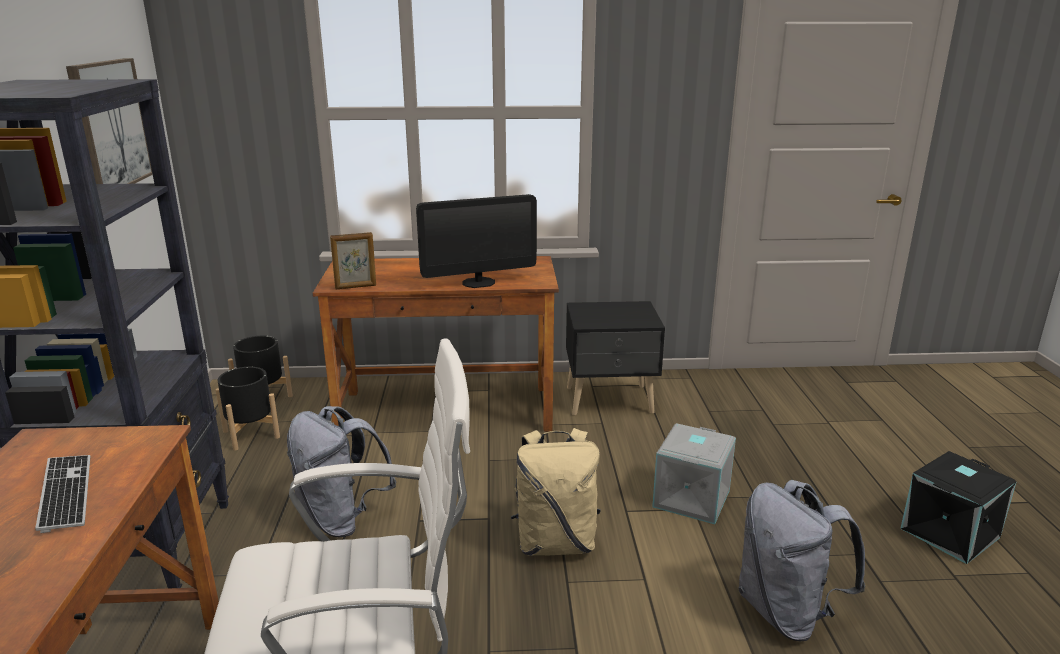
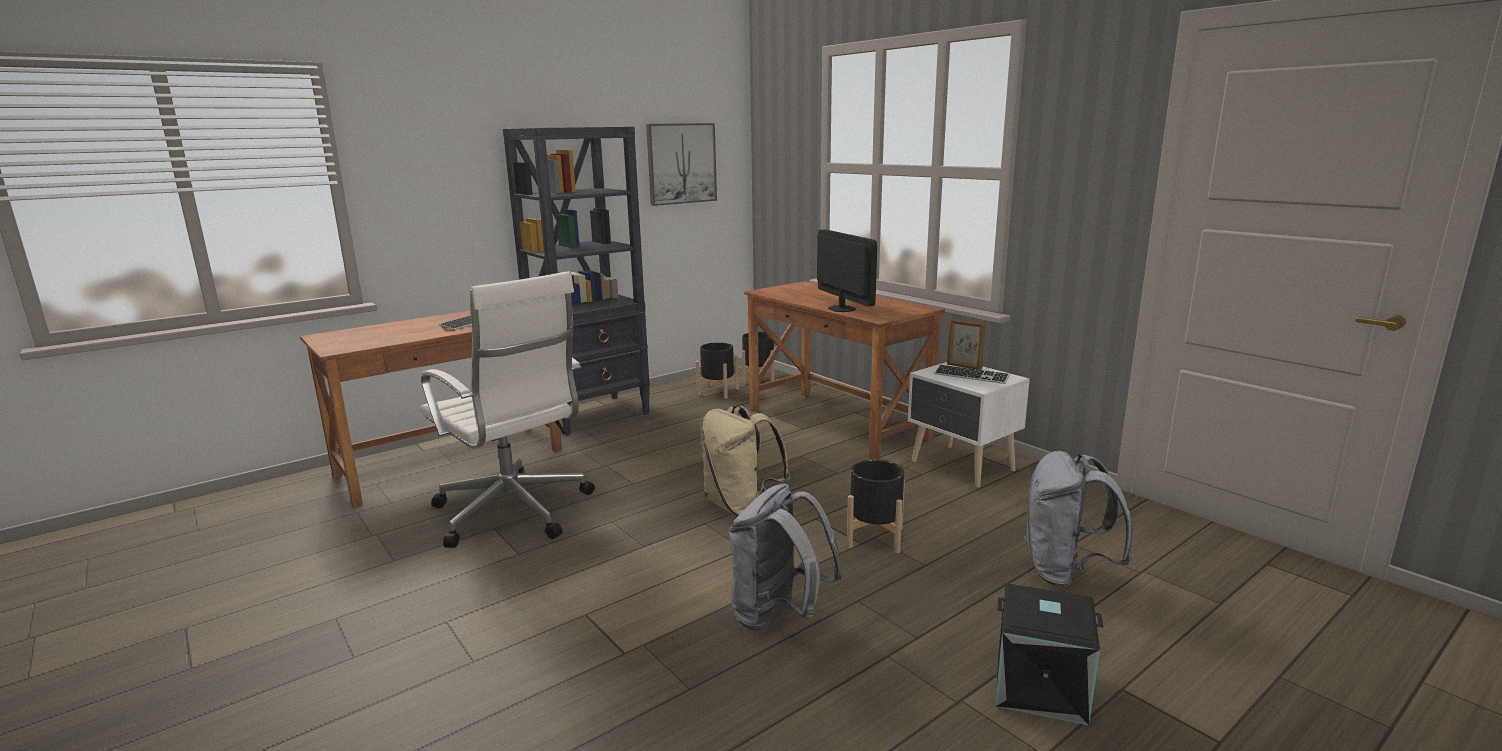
camera: 55 degrees right, 5 degrees down
(342, 518) = (675, 442): grey backpack -> grey backpack (1065, 573)
(356, 287) = (771, 294): picture frame -> picture frame (964, 367)
(478, 282) = (841, 309): monitor -> monitor turned 150 degrees counterclockwise
(611, 401) = (962, 467): black nightstand -> white nightstand
(618, 314) = (971, 376): none -> keyboard
(690, 498) = (874, 537): grey storage box -> black planter

